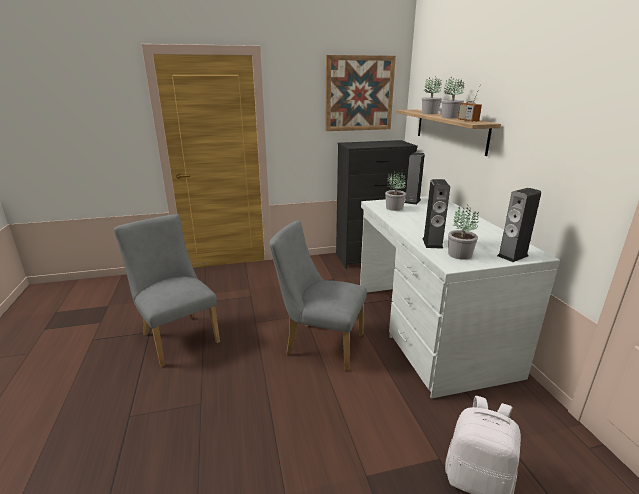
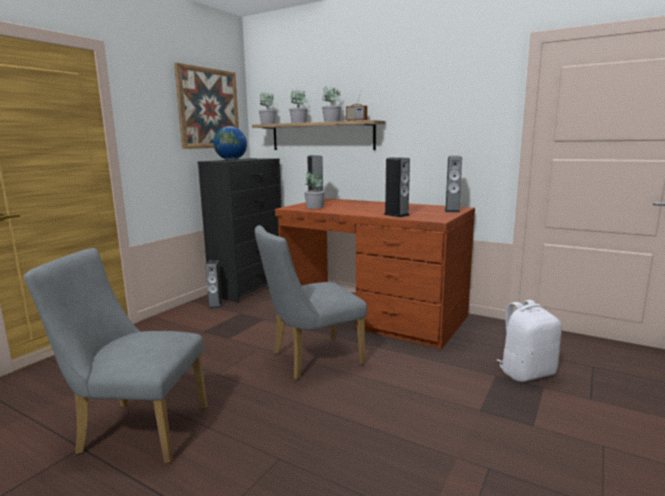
camera: 45 degrees left, 10 degrees down
(328, 264) = (215, 305): none -> speaker
(367, 143) = (231, 160): none -> globe
(428, 329) = (373, 315): white desk -> brown desk
(459, 254) = (426, 215): potted plant -> potted plant (267, 124)

